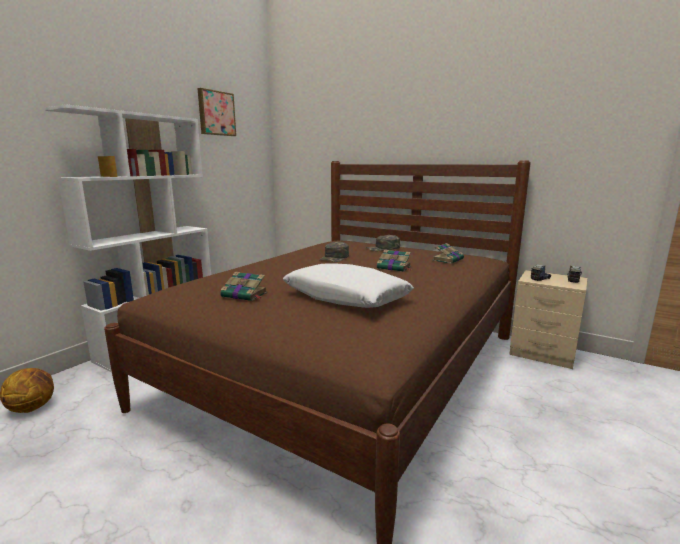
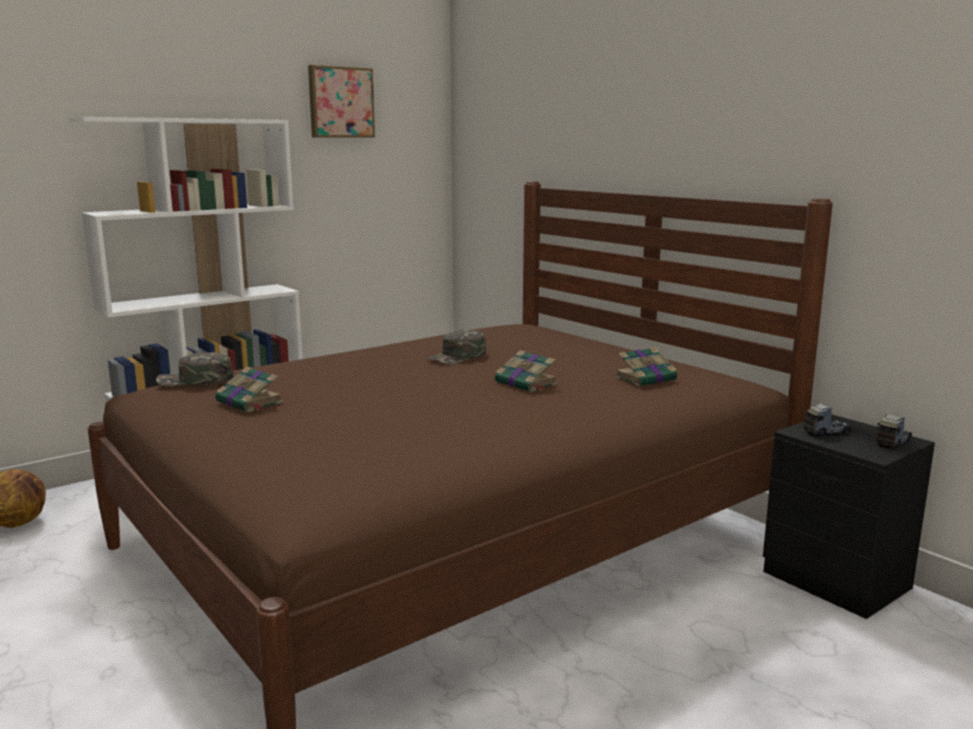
camera: 20 degrees right, 0 degrees up
(346, 297) = (378, 422): white pillow -> none
(383, 248) = (566, 346): green cap -> green cap (195, 380)
(543, 353) = (837, 582): beige nightstand -> black nightstand

